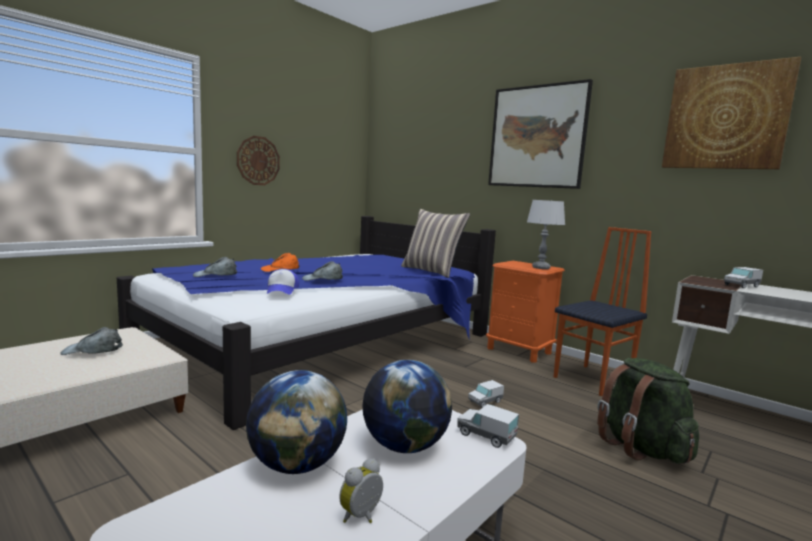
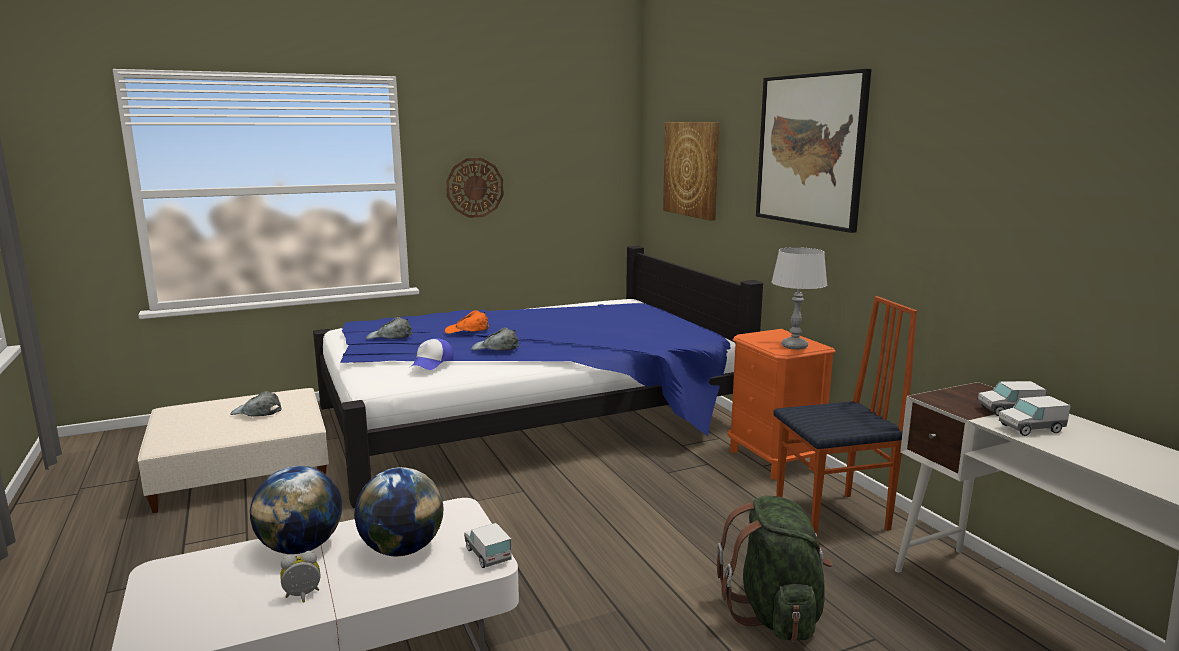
camera: 25 degrees right, 5 degrees up
(431, 271) = (658, 339): pillow -> none
(485, 401) = (641, 522): toy truck -> toy truck (1031, 429)
(726, 117) = (1028, 139): picture -> picture (691, 169)

